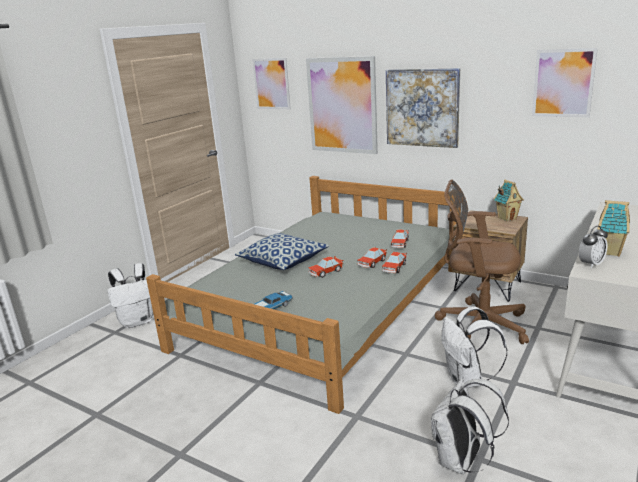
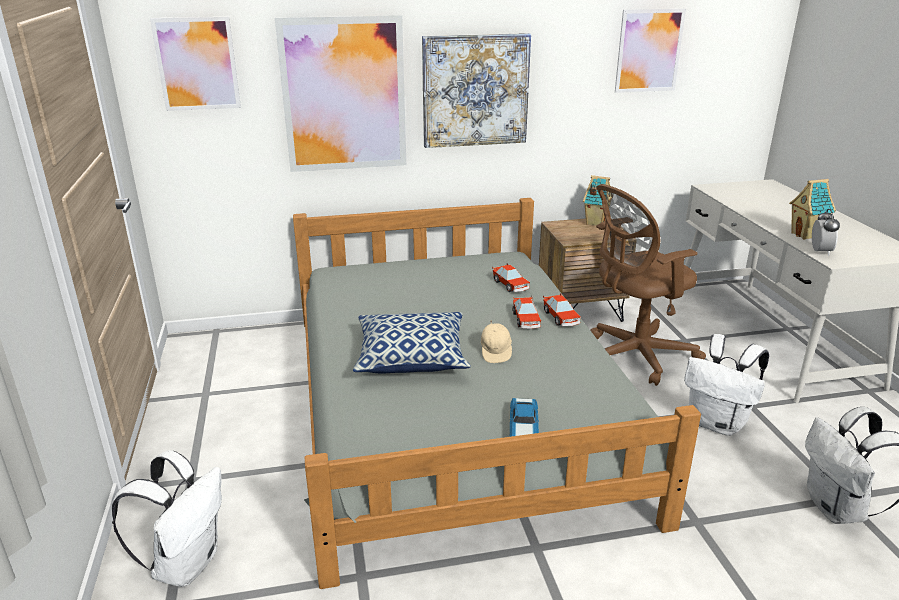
camera: 45 degrees left, 5 degrees up
(325, 272) = (496, 352): toy car -> beige cap

